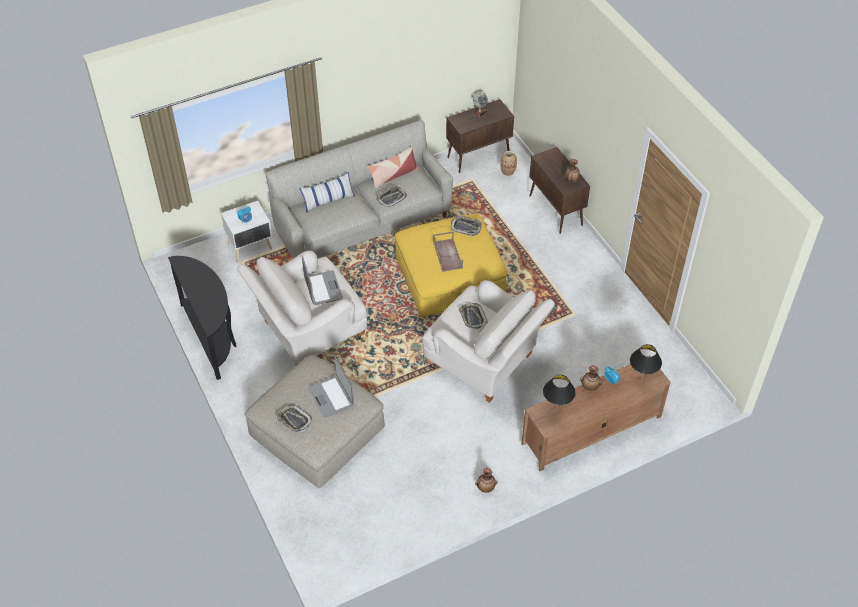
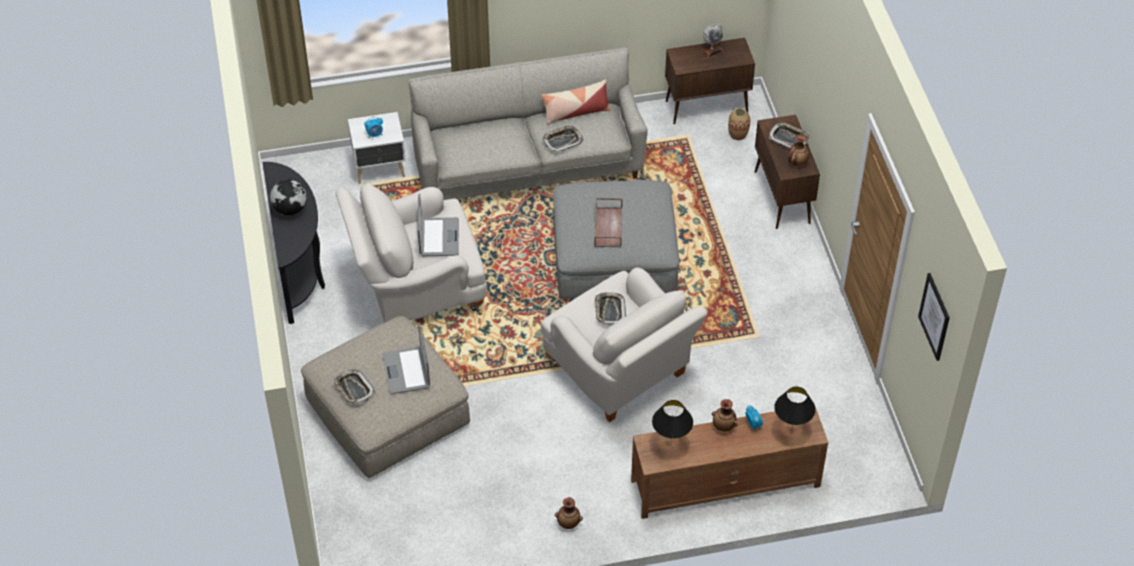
camera: 15 degrees right, 0 degrees up
(202, 289) = (290, 209): none -> globe
(328, 200) = (483, 128): pillow -> none
(449, 277) = (614, 257): yellow ottoman -> grey ottoman
(466, 227) = (644, 196): tray -> tray (788, 138)
(743, 269) = (934, 316): none -> picture

